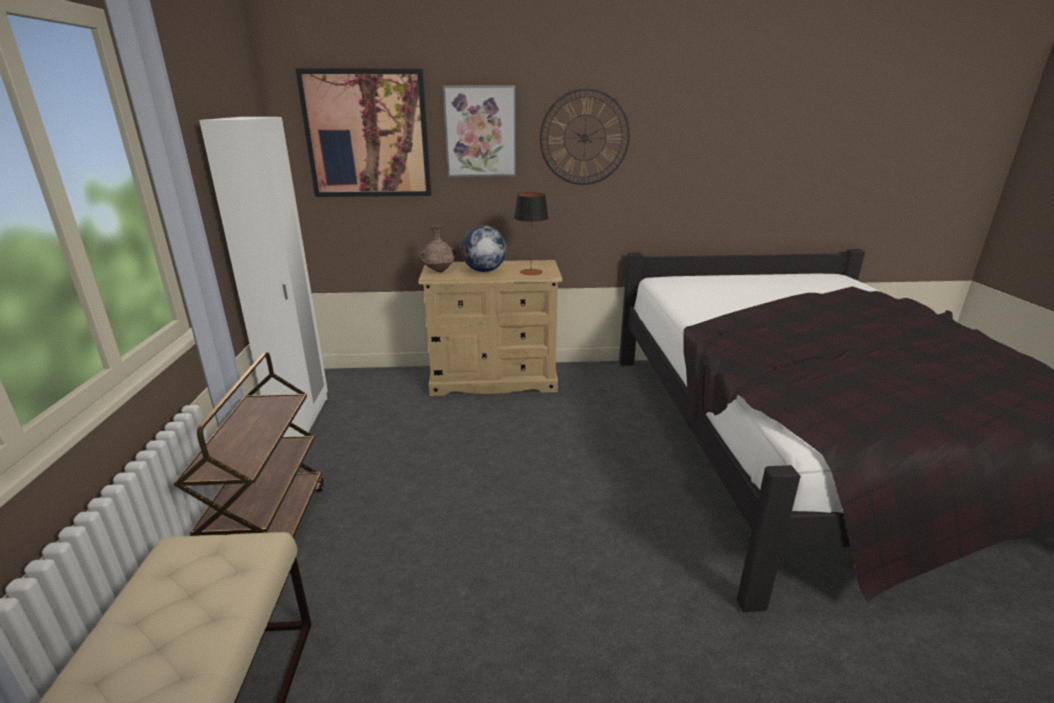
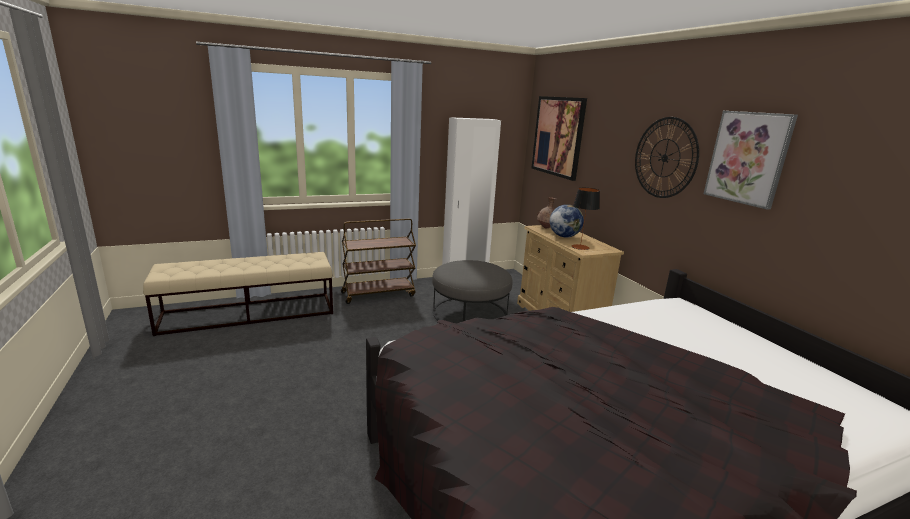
camera: 70 degrees right, 5 degrees down
(431, 441) = (470, 313): none -> grey ottoman
(480, 132) = (605, 143): picture -> picture (748, 158)

